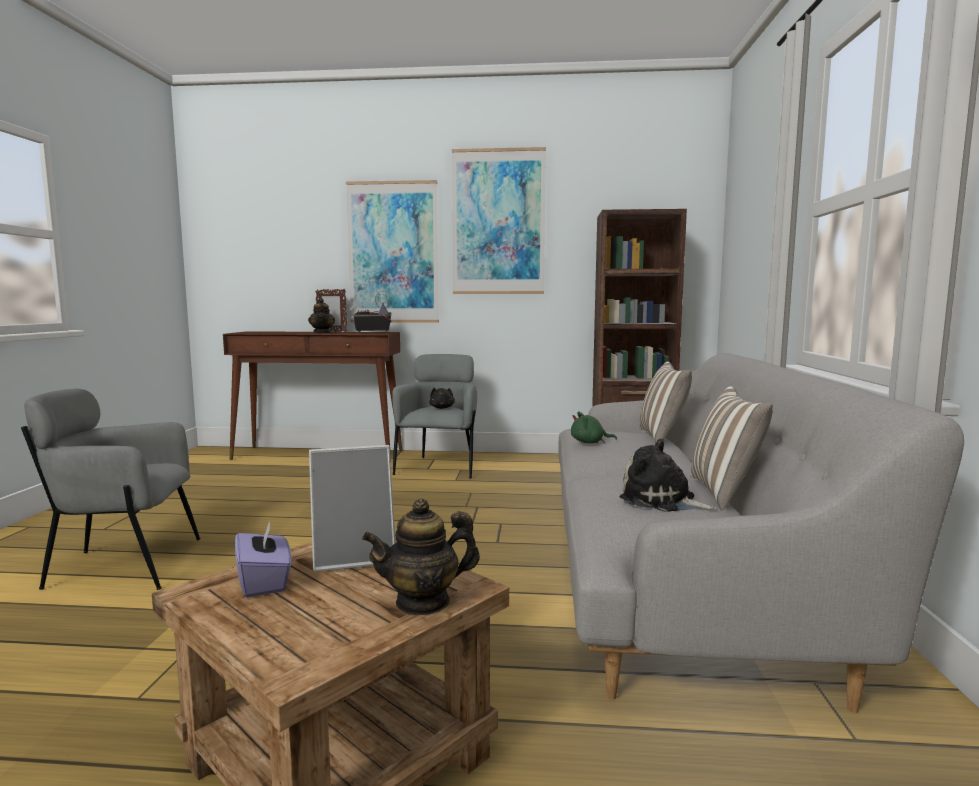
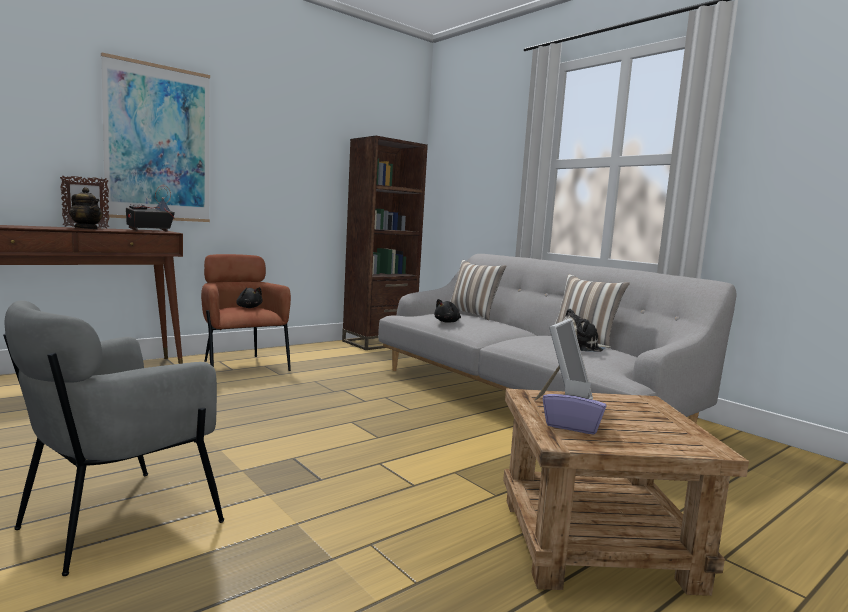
camera: 45 degrees left, 0 degrees up
(423, 602) = (656, 411): teapot -> none
(440, 467) = (241, 366): grey armchair -> brown armchair
(498, 222) = (268, 129): picture -> none
(589, 442) = (448, 322): green plush toy -> black plush toy

